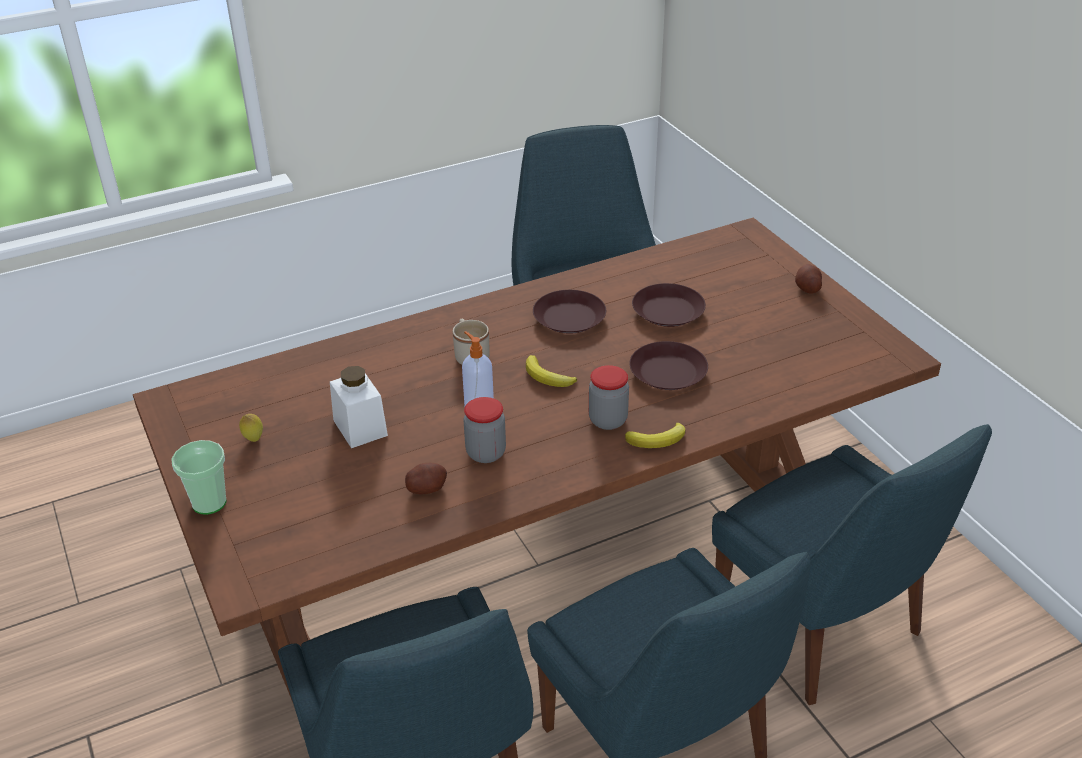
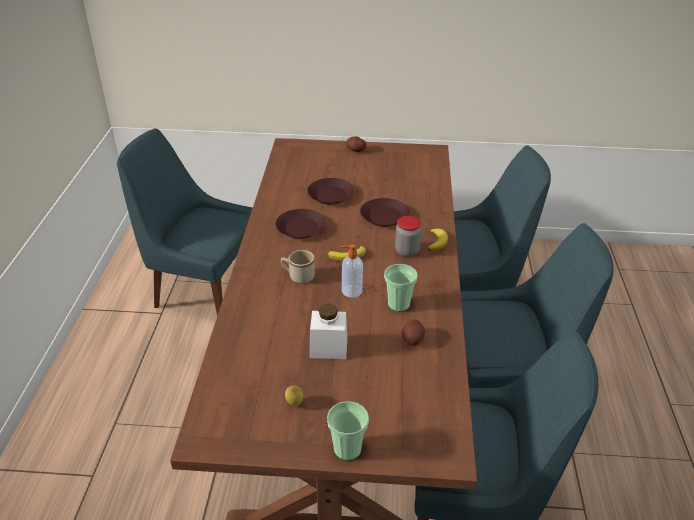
camera: 60 degrees left, 0 degrees up
(486, 453) = (398, 304): jar -> cup

